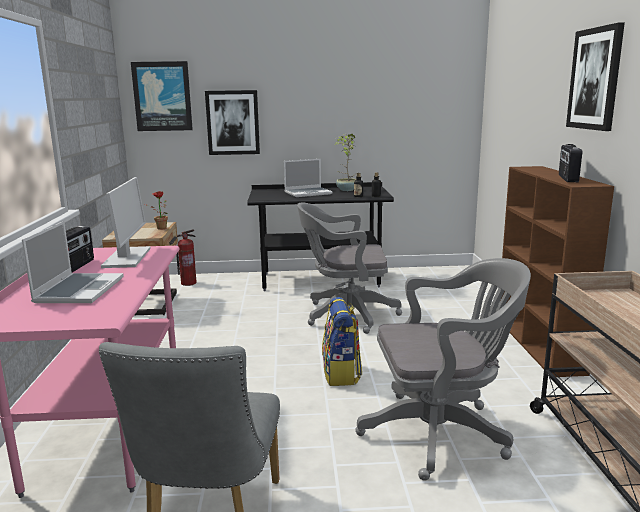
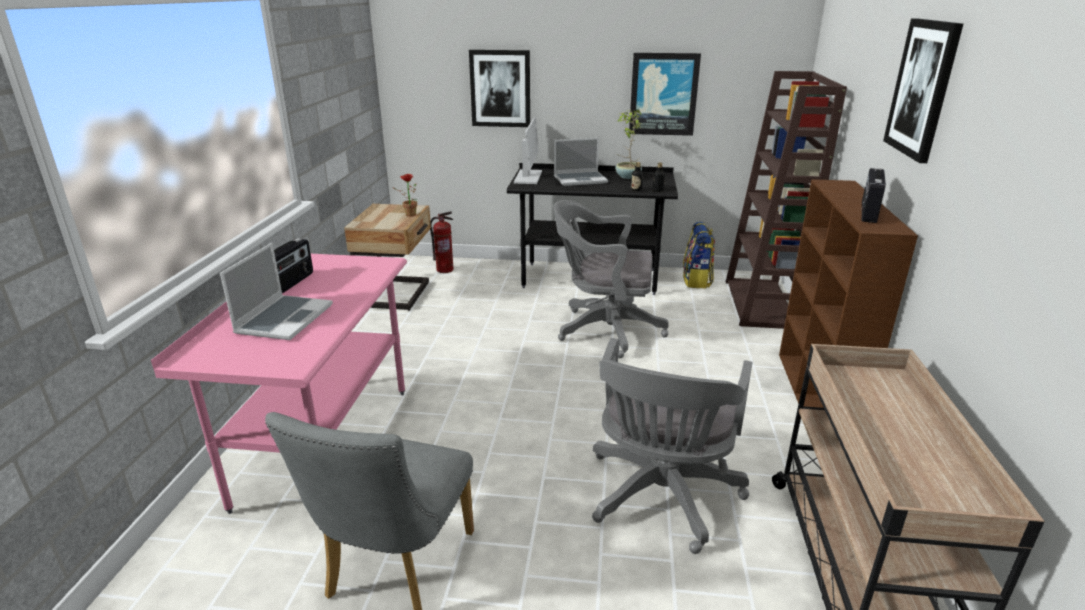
camera: 10 degrees right, 10 degrees up
(127, 258) = (347, 273): monitor -> monitor (528, 177)
(162, 96) = (421, 55): picture -> picture (663, 94)
(341, 374) = (576, 409): backpack -> backpack (697, 281)
(441, 433) = (660, 498): grey office chair -> grey office chair turned 105 degrees clockwise
(468, 287) = (761, 304): none -> brown bookcase

